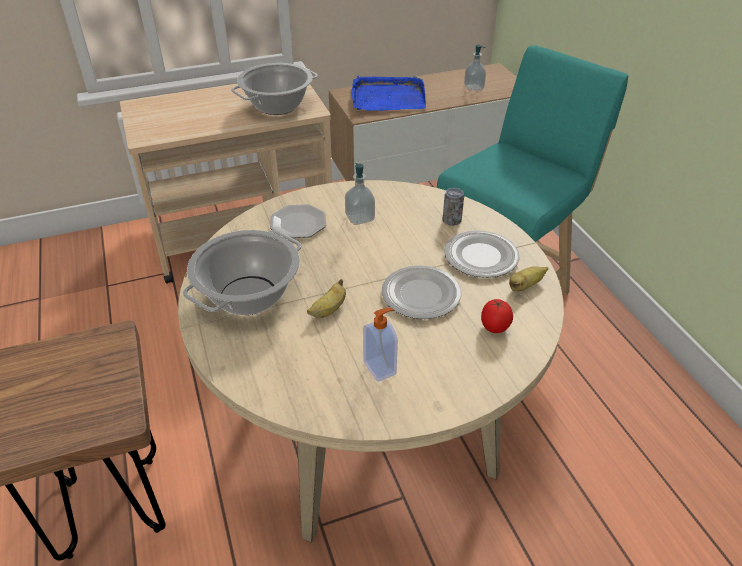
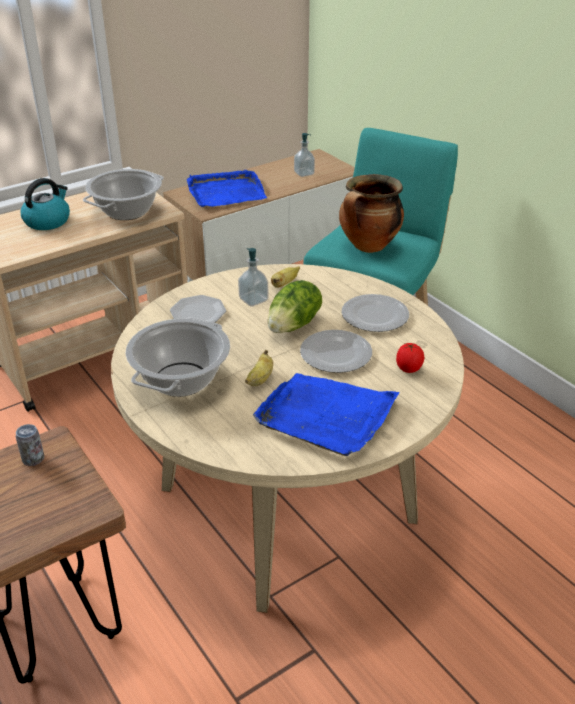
camera: 15 degrees left, 5 degrees down
(200, 106) = (48, 221): none -> kettle
(380, 368) = (326, 416): soap dispenser -> blue tray
(390, 253) = (294, 325): none -> lettuce
(451, 220) = (337, 290): can -> can (33, 459)
(508, 175) = (368, 247): none -> cooking pot
(525, 286) = (421, 333): banana -> banana (284, 284)

